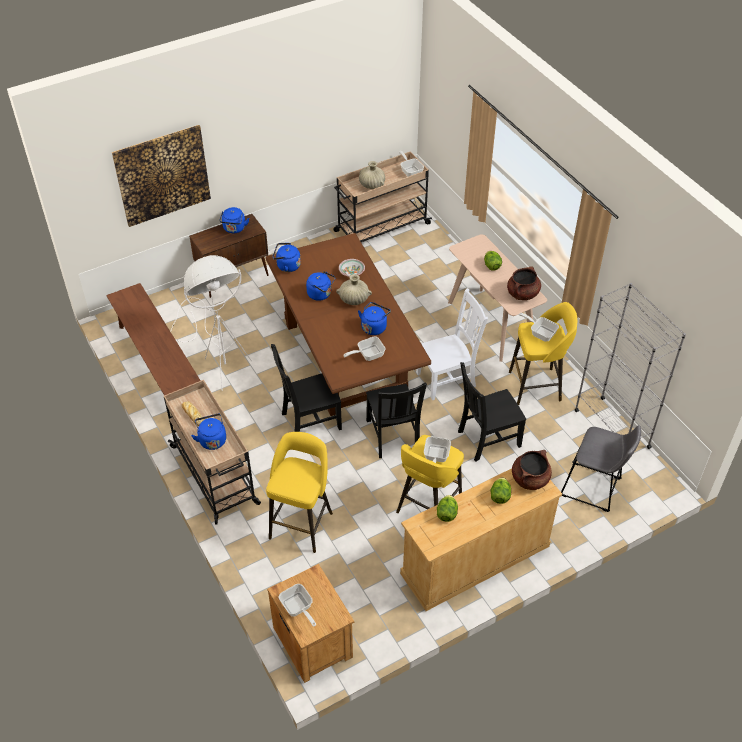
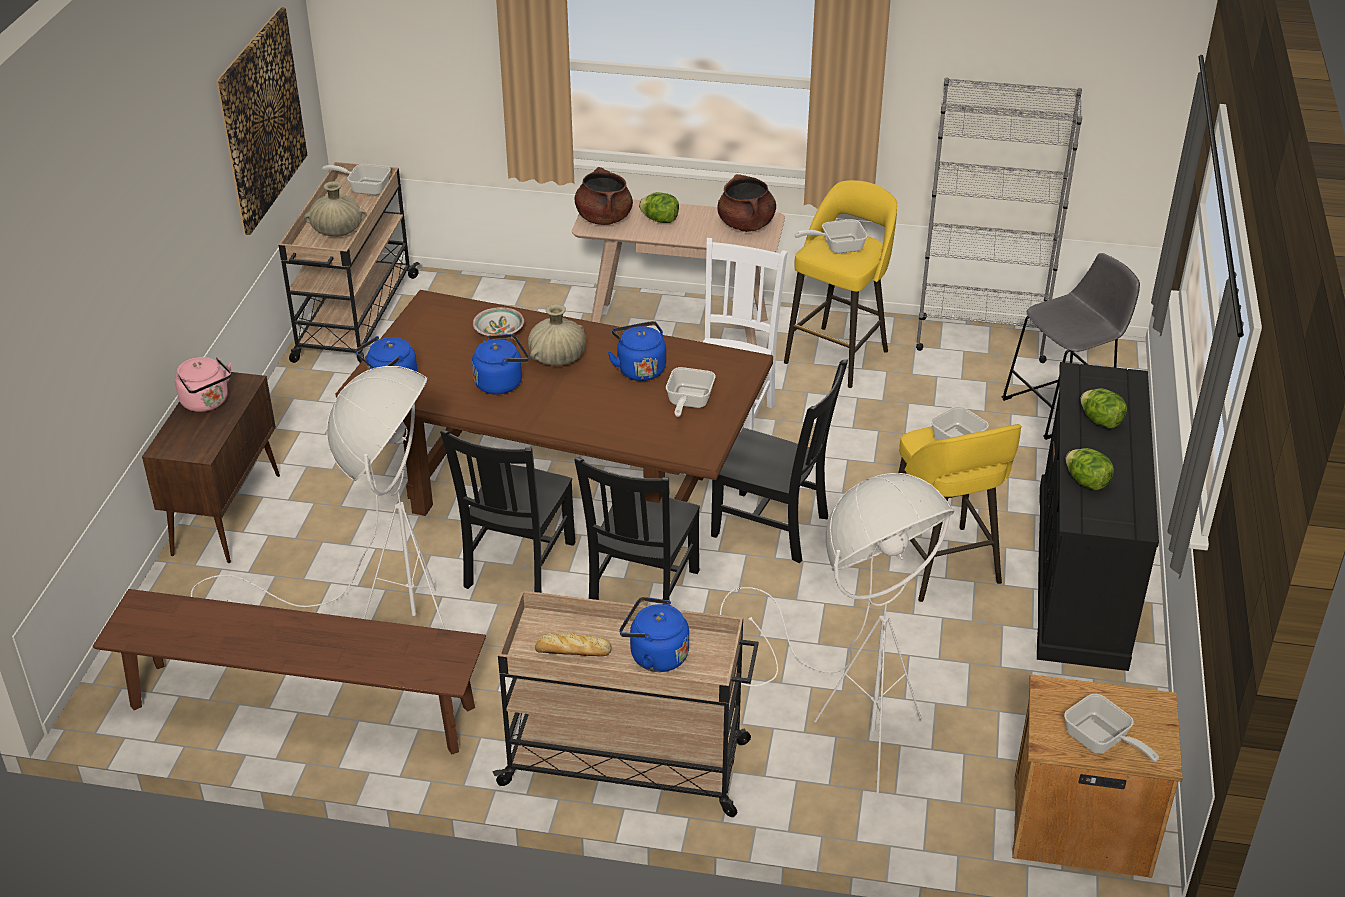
camera: 50 degrees left, 10 degrees down
(162, 175) = (82, 331): picture -> picture (261, 120)
(234, 229) = (207, 403): blue kettle -> pink kettle
(298, 609) = (1101, 742): frying pan -> frying pan turned 45 degrees clockwise
(302, 524) = (838, 713): yellow stool -> white floor lamp
(474, 560) = (1081, 574): beige dresser -> black dresser
(487, 439) = (880, 446): black chair -> black chair (518, 567)
(530, 479) = (1095, 382): brown cooking pot -> brown cooking pot (603, 218)

